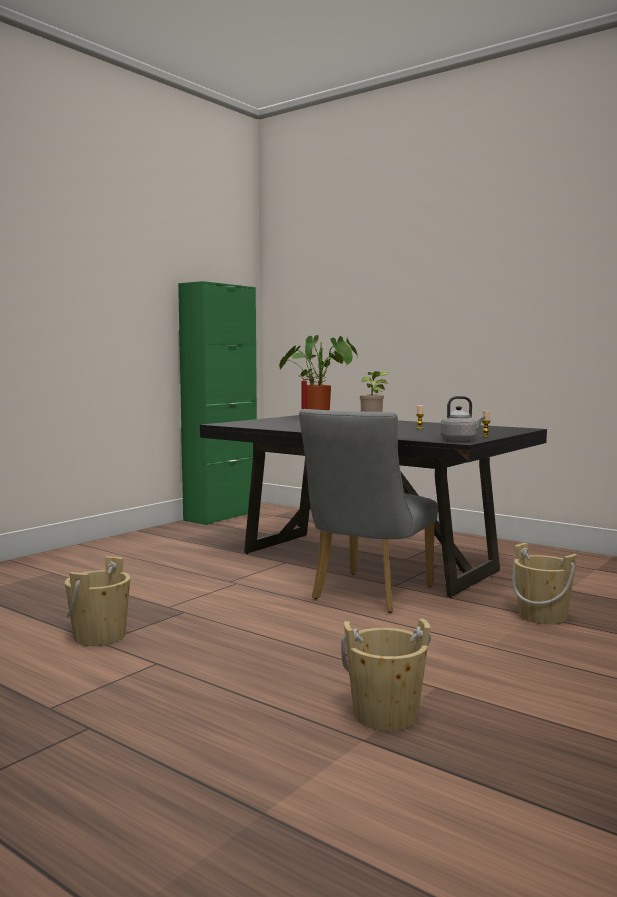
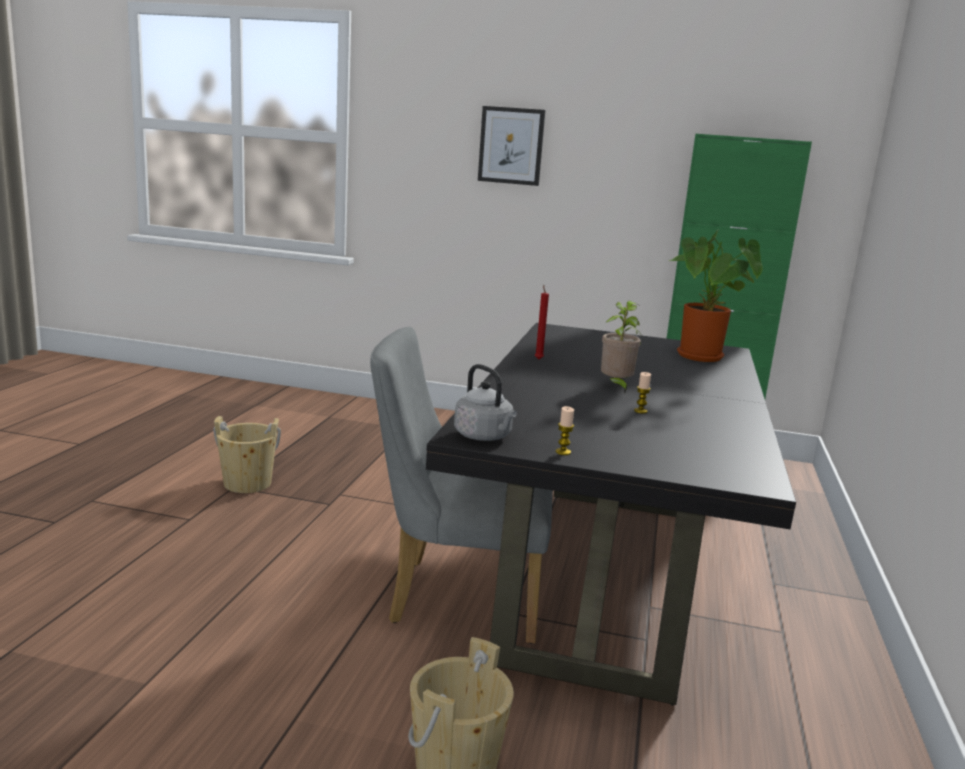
camera: 65 degrees right, 10 degrees up
(56, 291) = (511, 146): none -> picture
(385, 715) = (67, 657): beige bucket -> none

